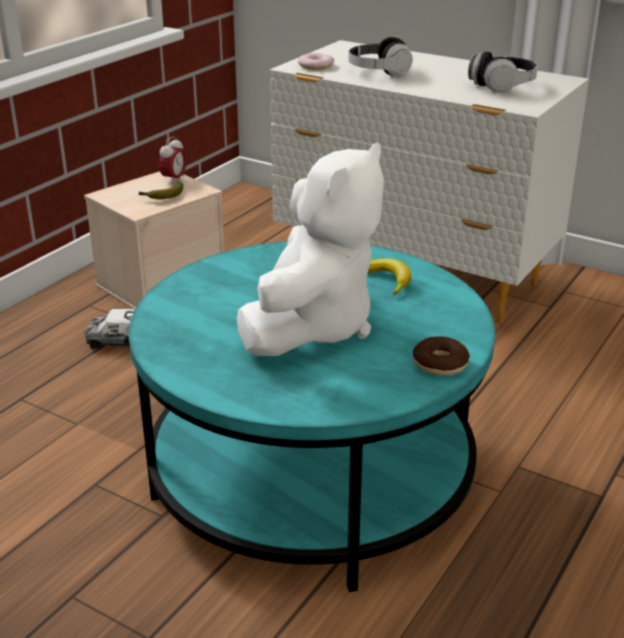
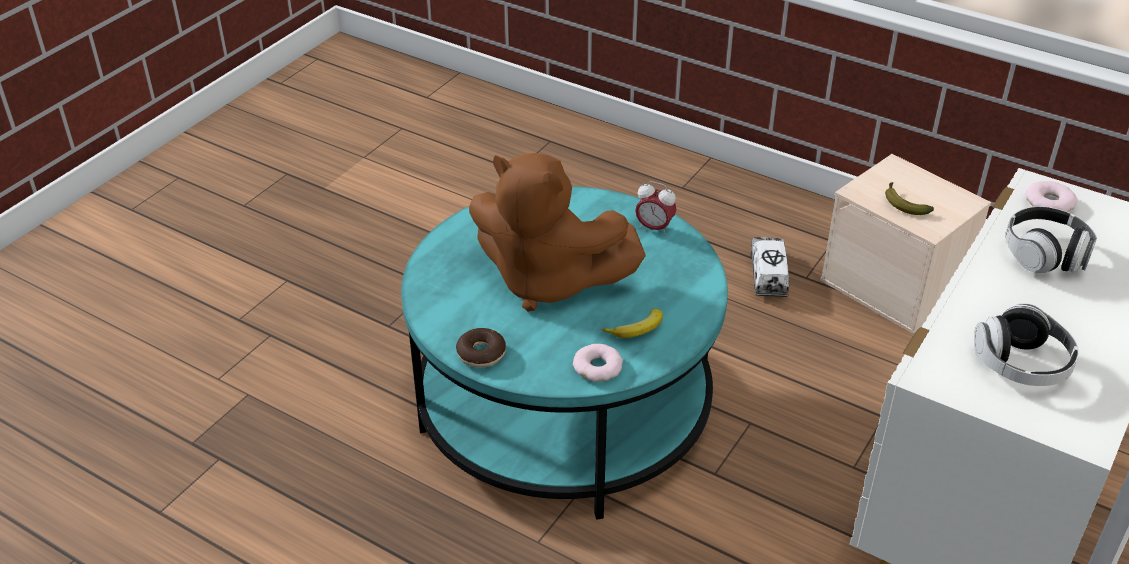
camera: 90 degrees right, 10 degrees up
(174, 180) = (954, 207): alarm clock -> alarm clock (654, 228)
(312, 326) = (547, 280): white plush toy -> brown plush toy
(445, 300) = (598, 367): none -> donut

